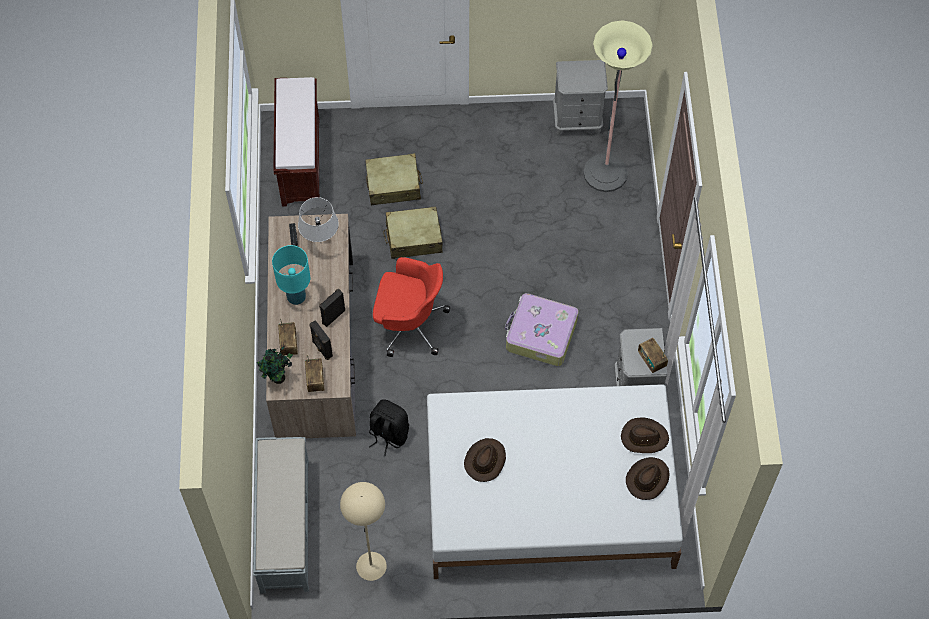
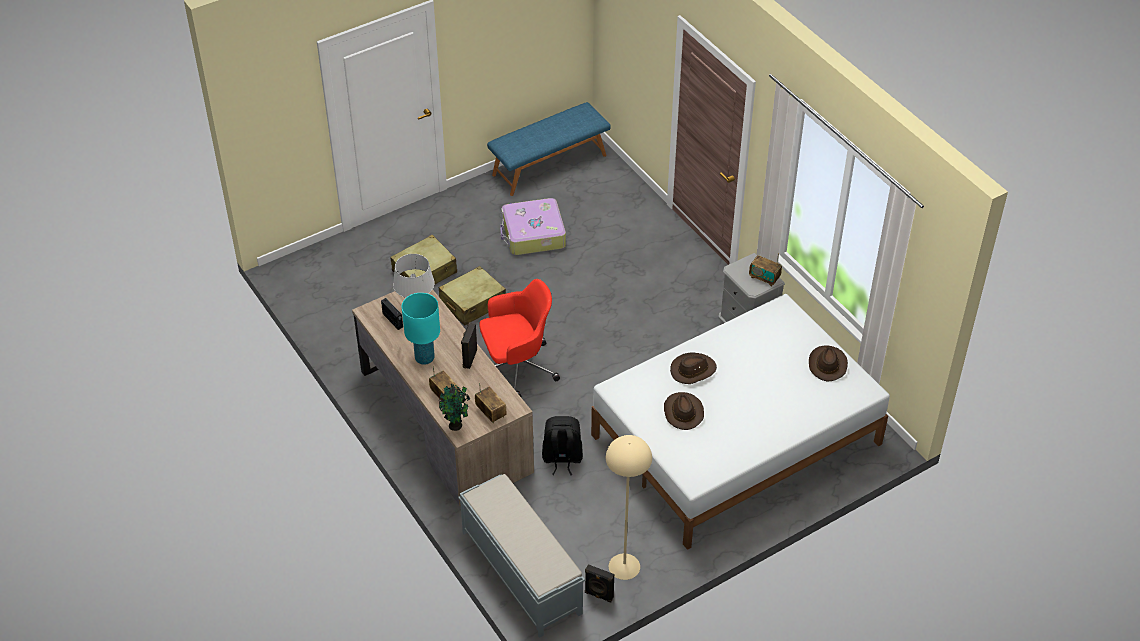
camera: 30 degrees left, 15 degrees down
(300, 161) = (325, 288): brown bench -> none
(321, 349) = (478, 387): black speaker -> black speaker (598, 595)
(540, 335) = (637, 327): suitcase -> suitcase (533, 234)
(577, 120) = (549, 164): grey nightstand -> blue bench
(605, 173) = (601, 192): floor lamp -> none
(644, 437) = (800, 336): brown hat -> brown hat (693, 370)

